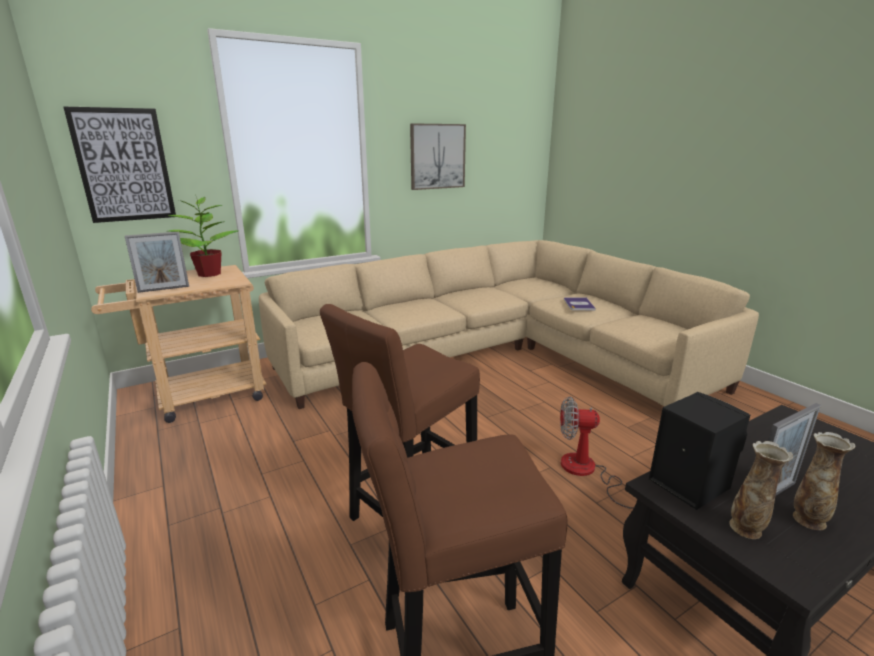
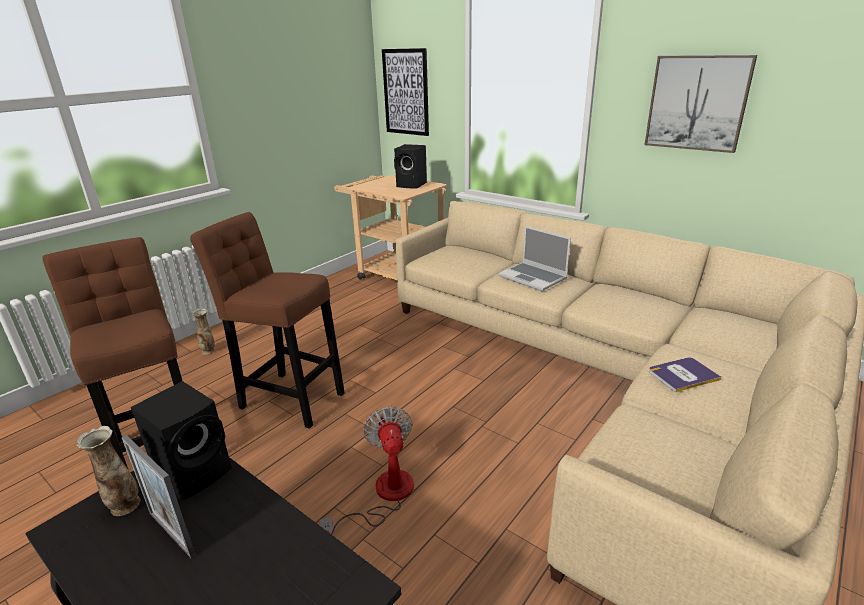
camera: 70 degrees right, 5 degrees up
(164, 289) = (367, 186): picture frame -> none
(208, 274) = (412, 185): potted plant -> black speaker
(414, 307) = (533, 278): none -> laptop
(808, 519) = (129, 556): vase -> vase (208, 351)

